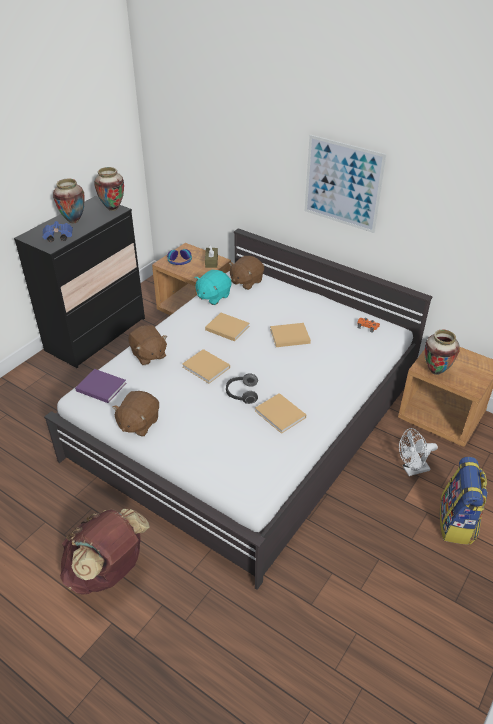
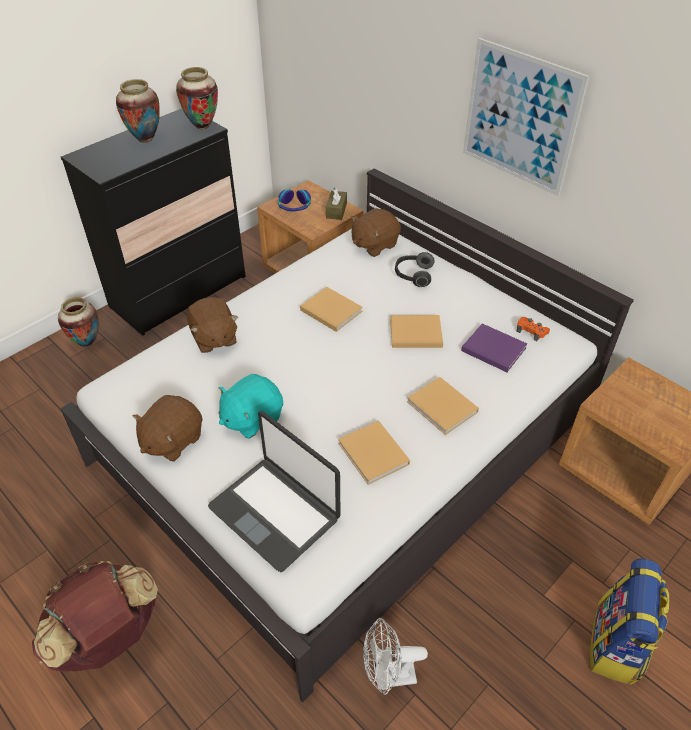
camera: 10 degrees right, 5 degrees up
(57, 238) = (116, 161): blue binoculars -> none
(100, 386) = (136, 378): purple book -> purple book (492, 348)
(207, 368) = (287, 368): beige book -> beige book (443, 408)
(213, 296) = (323, 262): turquoise plush toy -> turquoise plush toy (252, 418)
(223, 458) = (275, 512): none -> laptop
(242, 394) = (326, 414): headphones -> headphones (413, 275)
(412, 470) = (564, 549): white fan -> white fan (388, 676)
(436, 371) = (621, 412): vase -> vase (87, 343)

